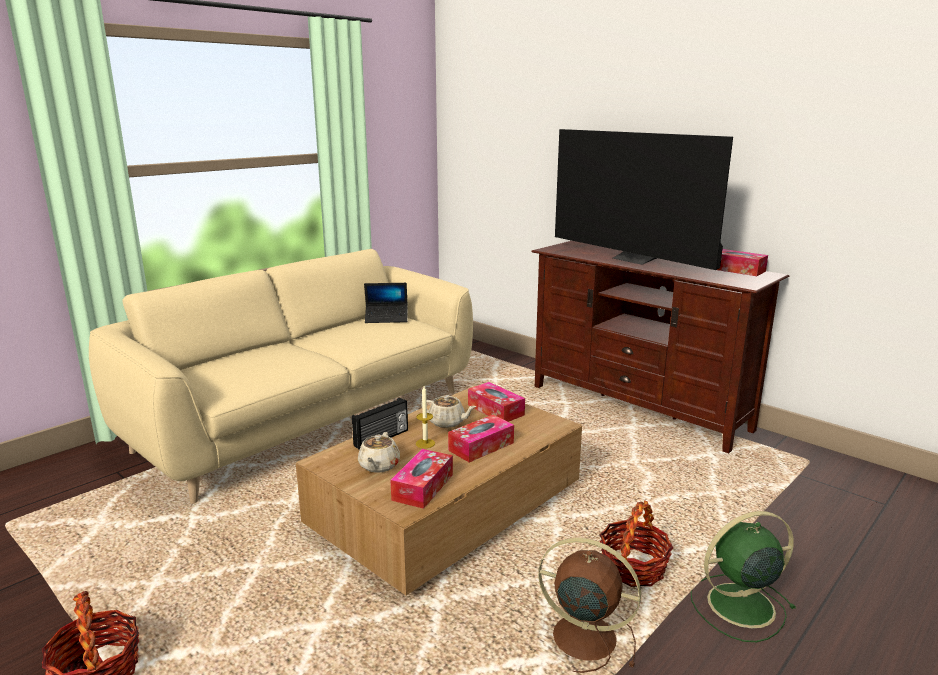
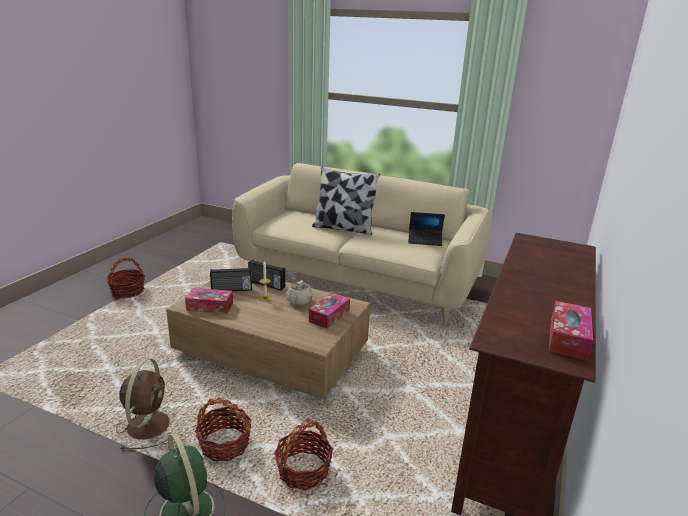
camera: 70 degrees right, 5 degrees up
(296, 350) = (343, 228): none -> pillow
(379, 466) = (231, 290): beige teapot -> radio
(386, 318) = (425, 240): laptop -> laptop turned 60 degrees counterclockwise
(481, 446) = (268, 318): tissue box -> none
(634, 259) = (540, 277): television -> none
(679, 518) = (303, 470): none -> basket

